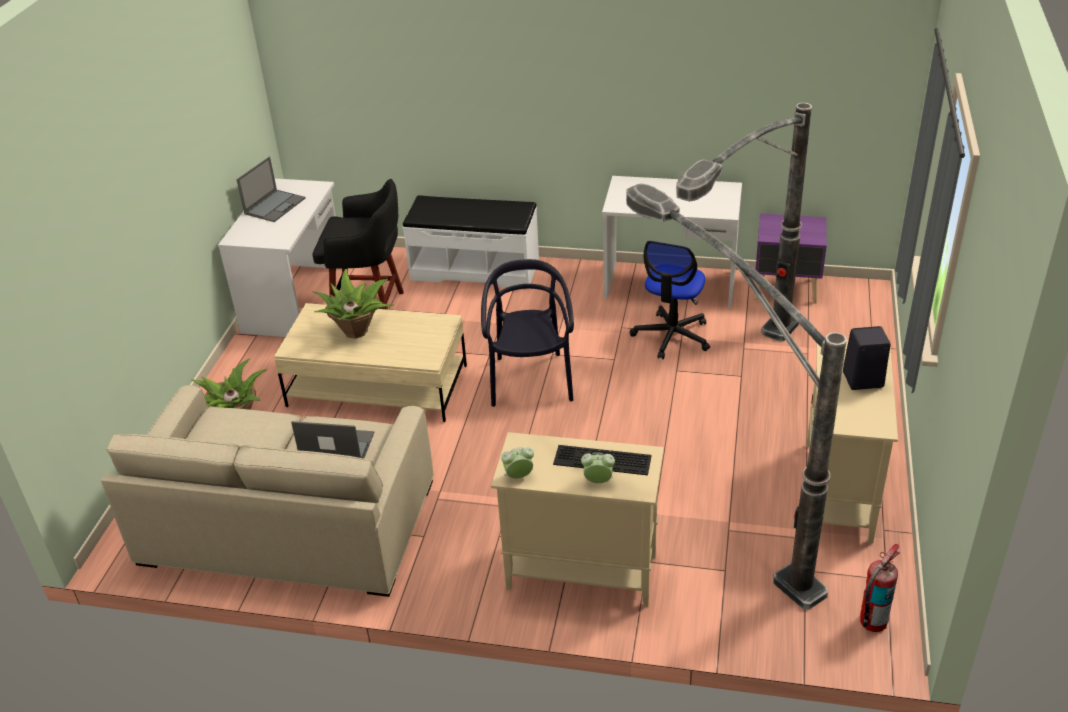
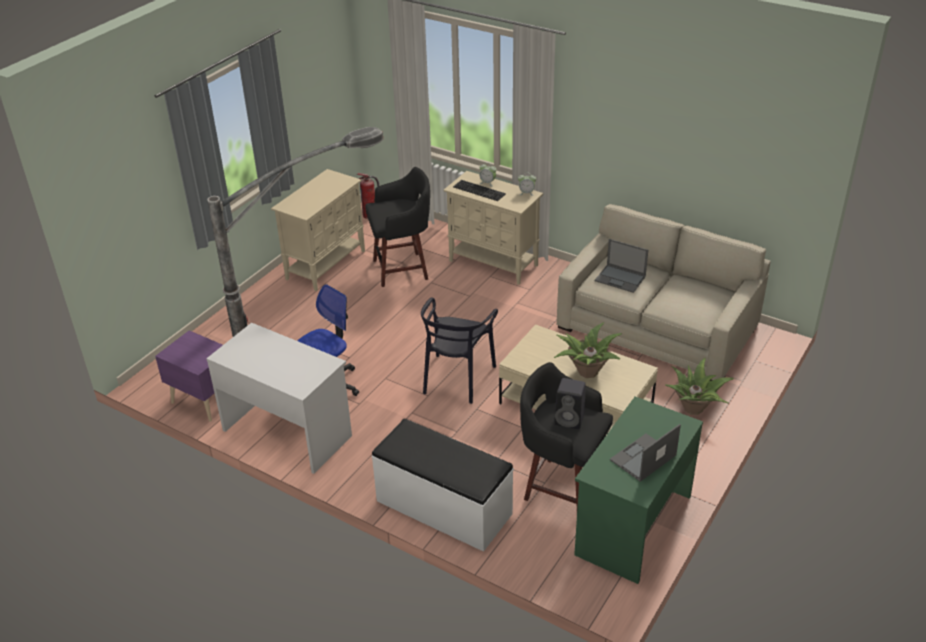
camera: 160 degrees left, 0 degrees up
(296, 299) = (632, 524): white desk -> green desk
(716, 517) = (402, 269): floor lamp -> black stool
(861, 380) = (310, 194): black speaker -> black speaker (570, 419)

